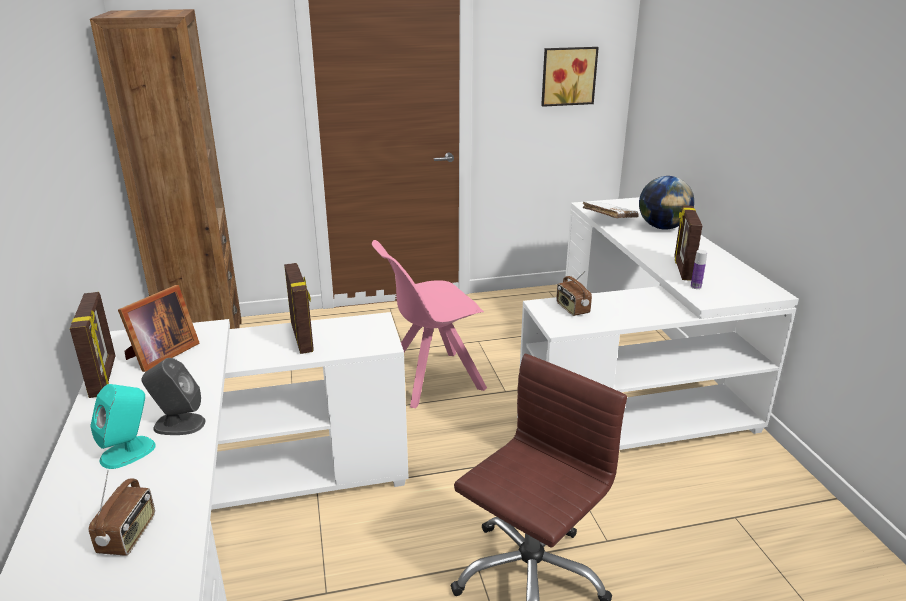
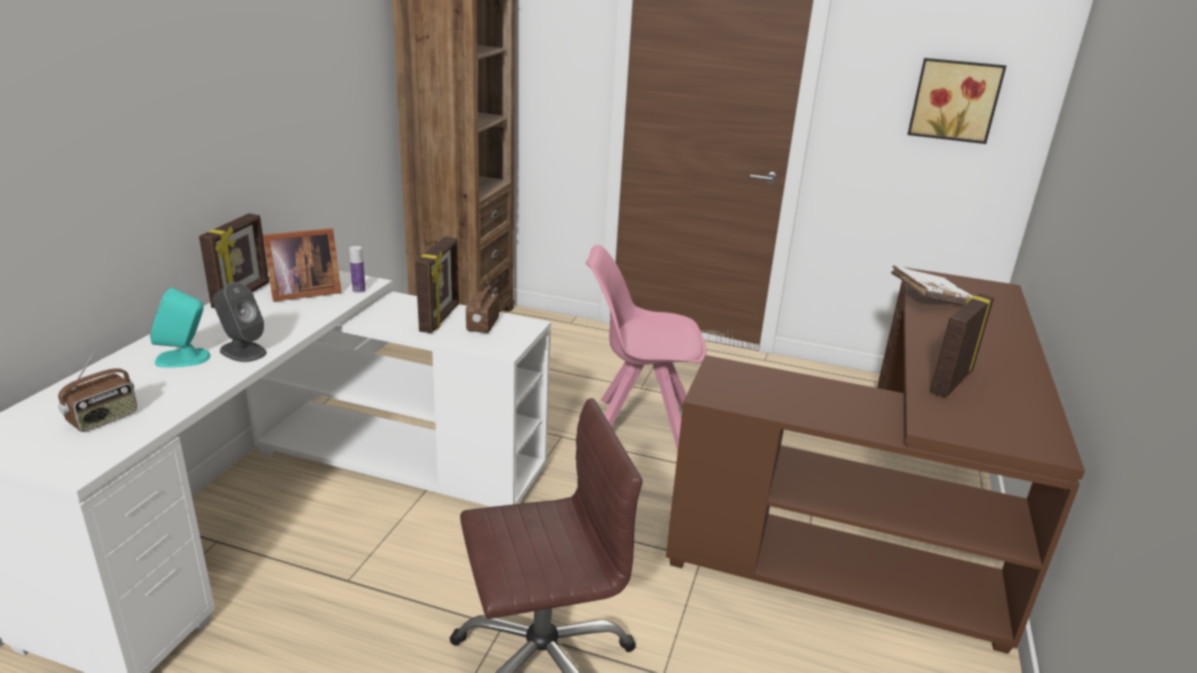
camera: 30 degrees right, 0 degrees up
(572, 309) = (750, 381): radio -> radio (482, 325)
(636, 380) = (888, 520): white desk -> brown desk
(662, 227) = (994, 327): globe -> none
(696, 287) = (940, 406): bottle -> bottle (359, 290)

